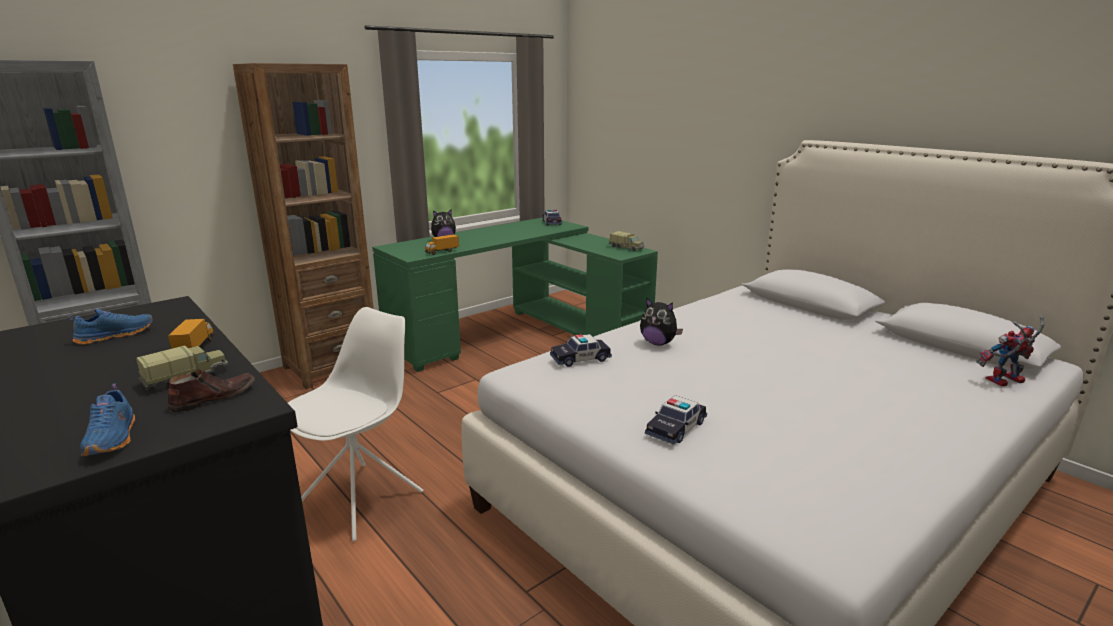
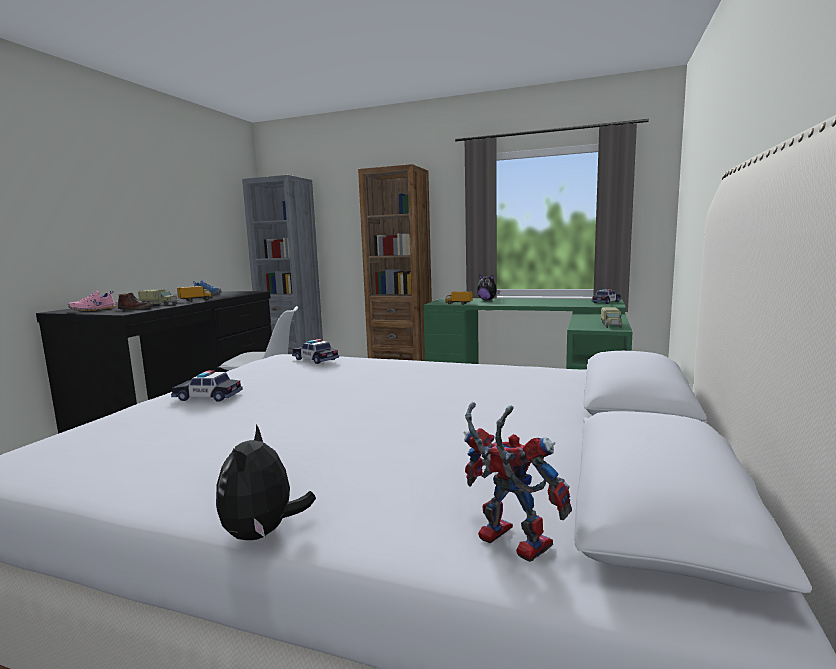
camera: 60 degrees right, 10 degrees down
(113, 438) = (93, 310): blue shoe -> pink shoe
(658, 343) = (381, 370): plush toy -> plush toy (263, 533)

